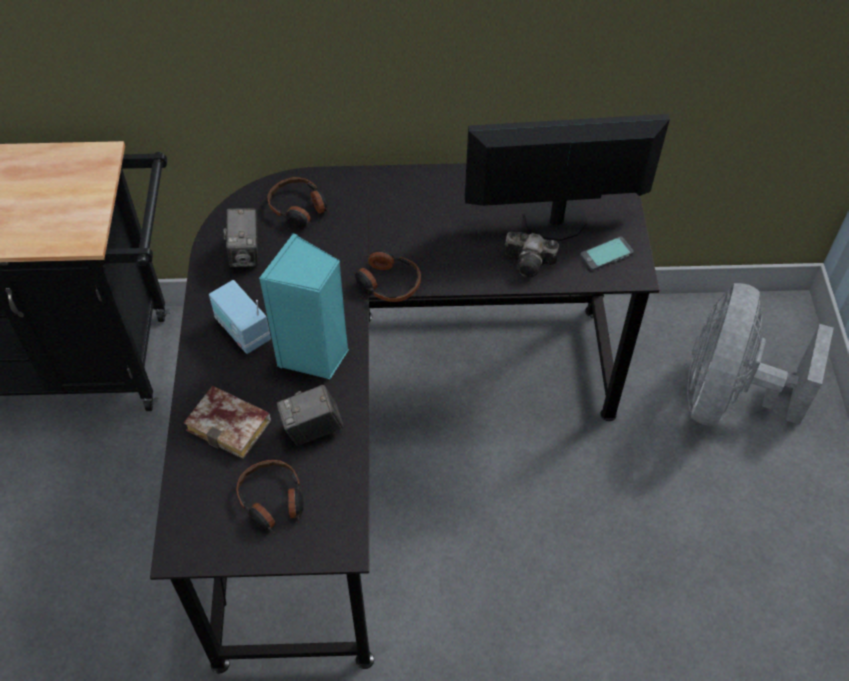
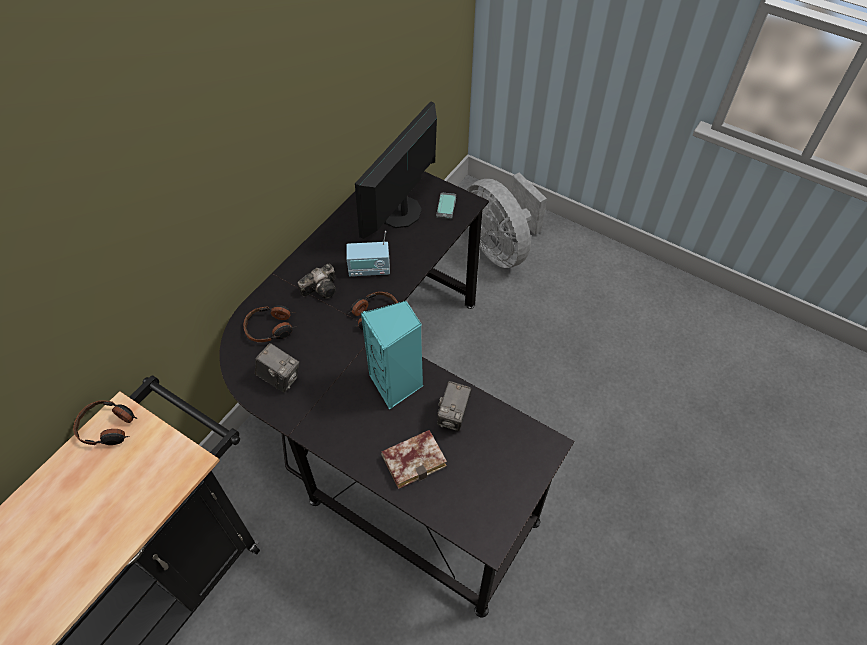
camera: 55 degrees left, 0 degrees up
(242, 331) = (343, 414): radio -> radio (369, 269)
(273, 501) = (490, 466): headphones -> headphones (108, 427)
(531, 262) = (422, 241): camera -> camera (322, 288)

